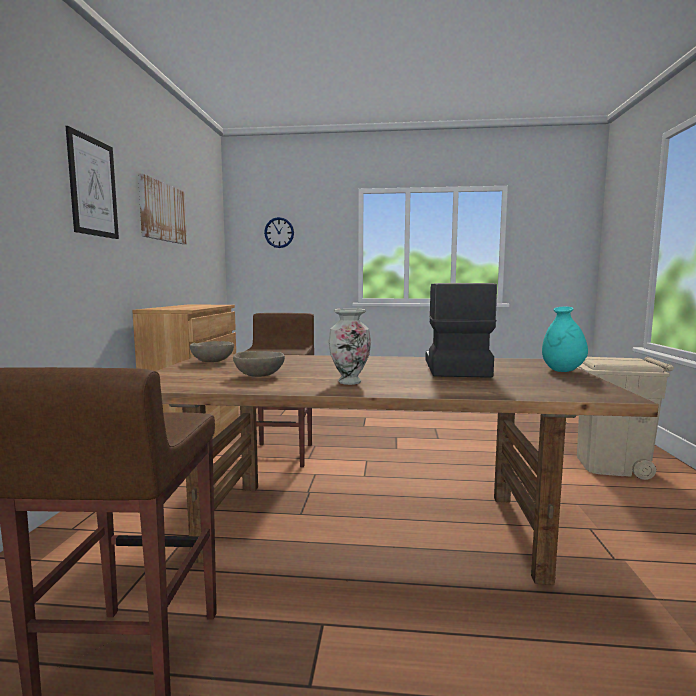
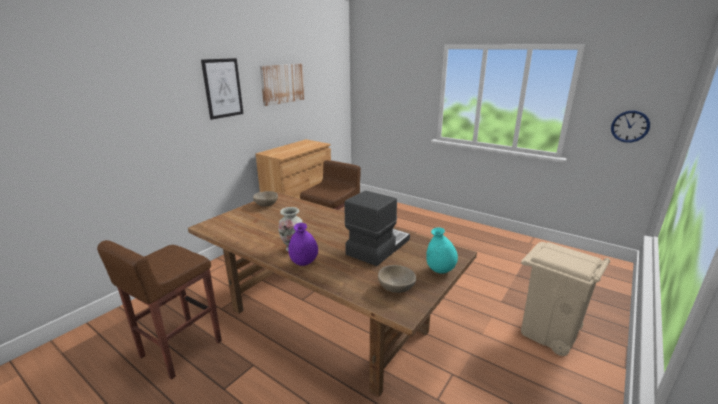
camera: 30 degrees right, 15 degrees up
(259, 376) = (263, 229): beige bowl -> beige bowl (396, 288)
(279, 232) = (384, 79): wall clock -> wall clock (630, 126)
(396, 388) = (304, 263): none -> purple vase

